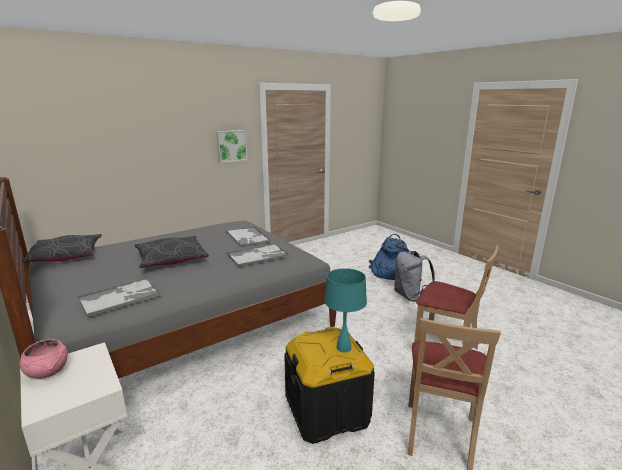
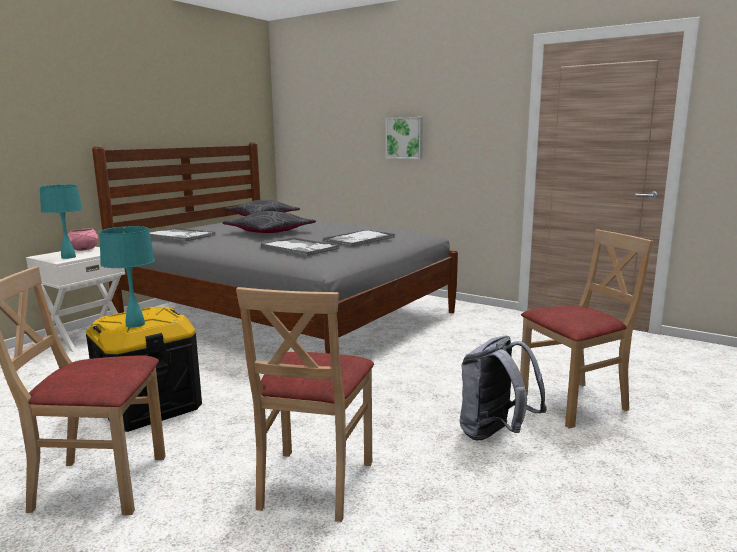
camera: 70 degrees right, 5 degrees down
(88, 381) = (69, 257): none -> turquoise table lamp
(231, 146) = (479, 132): picture -> picture (405, 138)
(388, 273) = (574, 403): blue backpack -> beige chair

